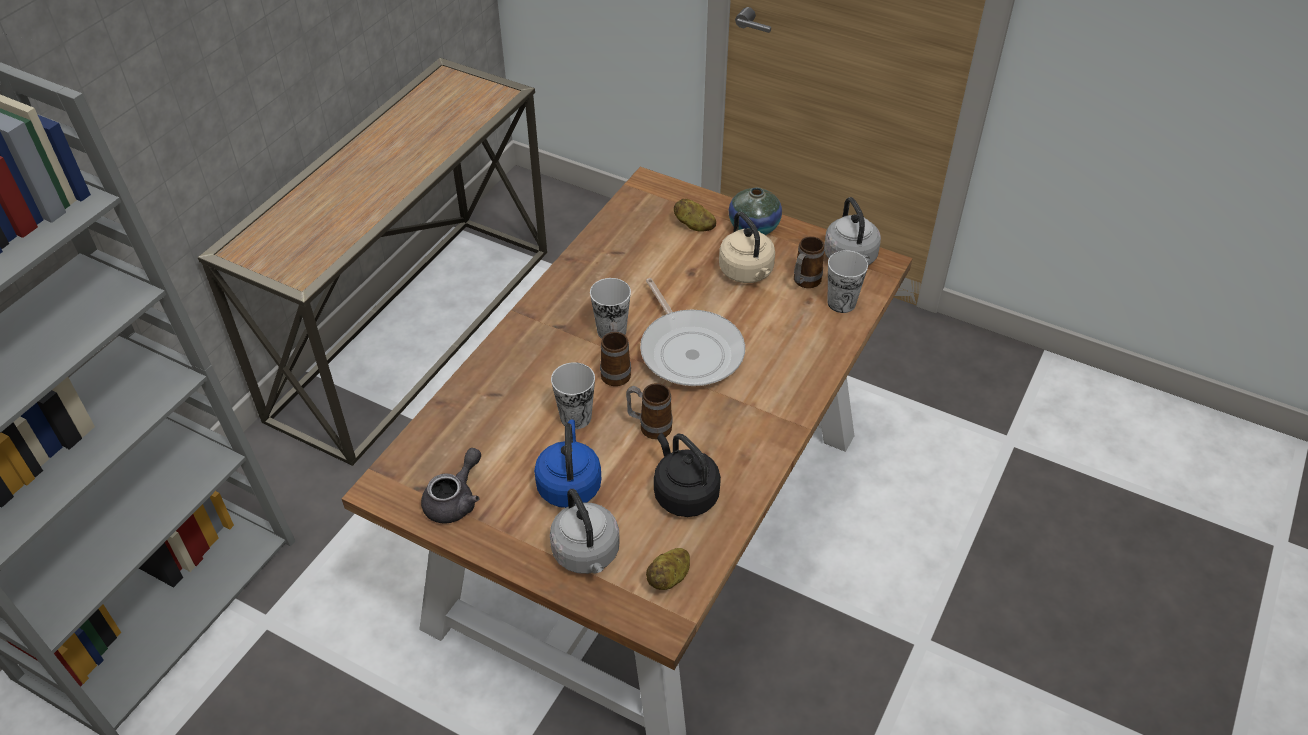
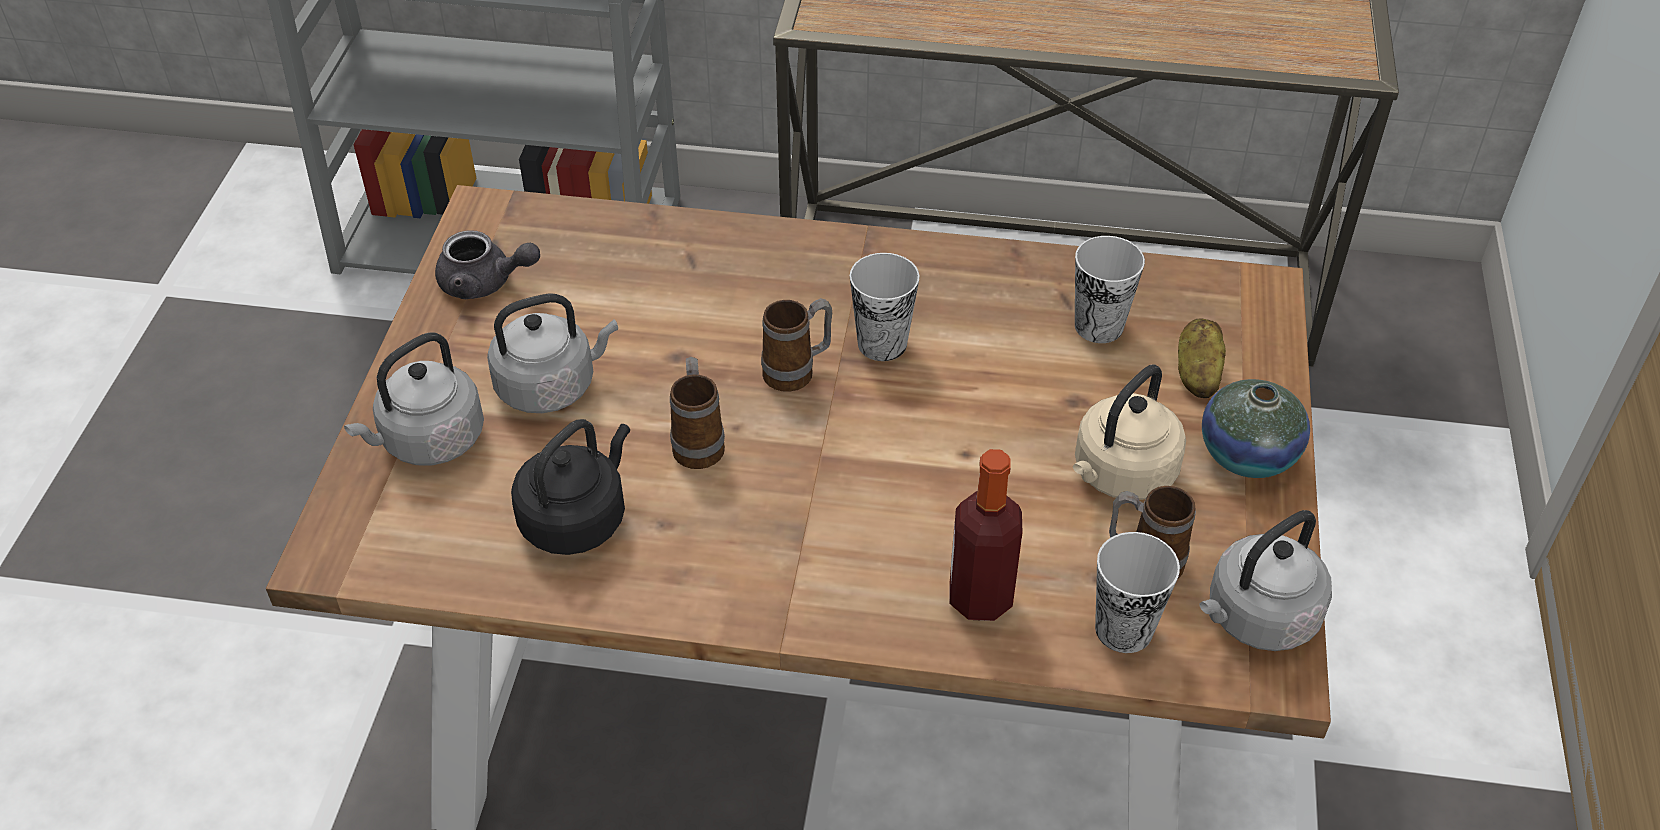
camera: 70 degrees right, 0 degrees up
(569, 484) = (551, 386): blue kettle -> grey kettle
(575, 417) = (683, 355): cup -> cup (1099, 326)
(669, 578) = (410, 543): potato -> none
(689, 350) = (887, 446): frying pan -> none
(804, 345) = (980, 598): none -> bottle

